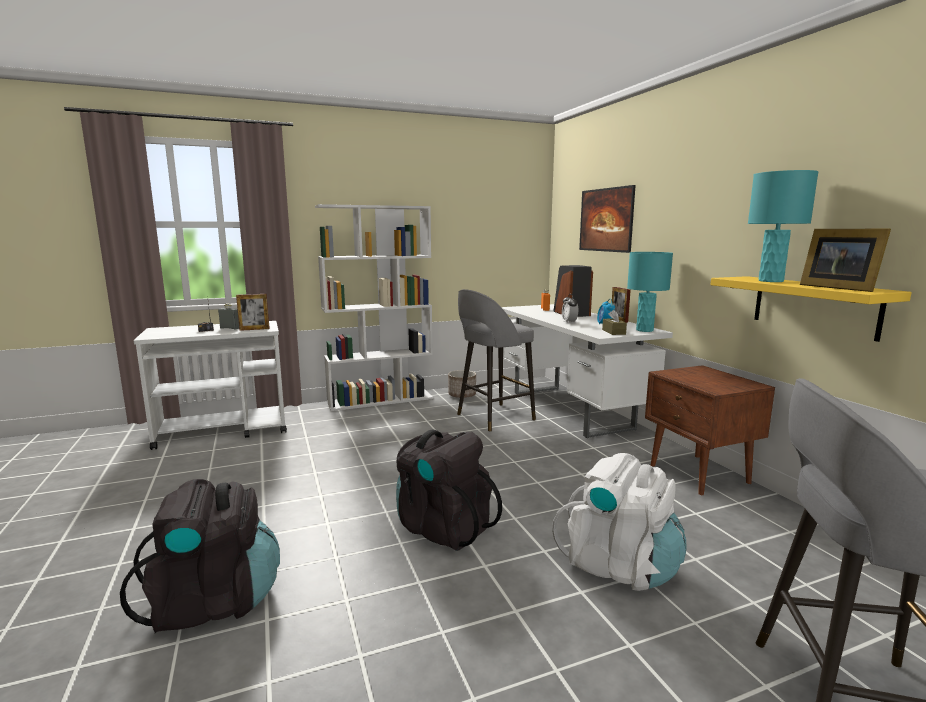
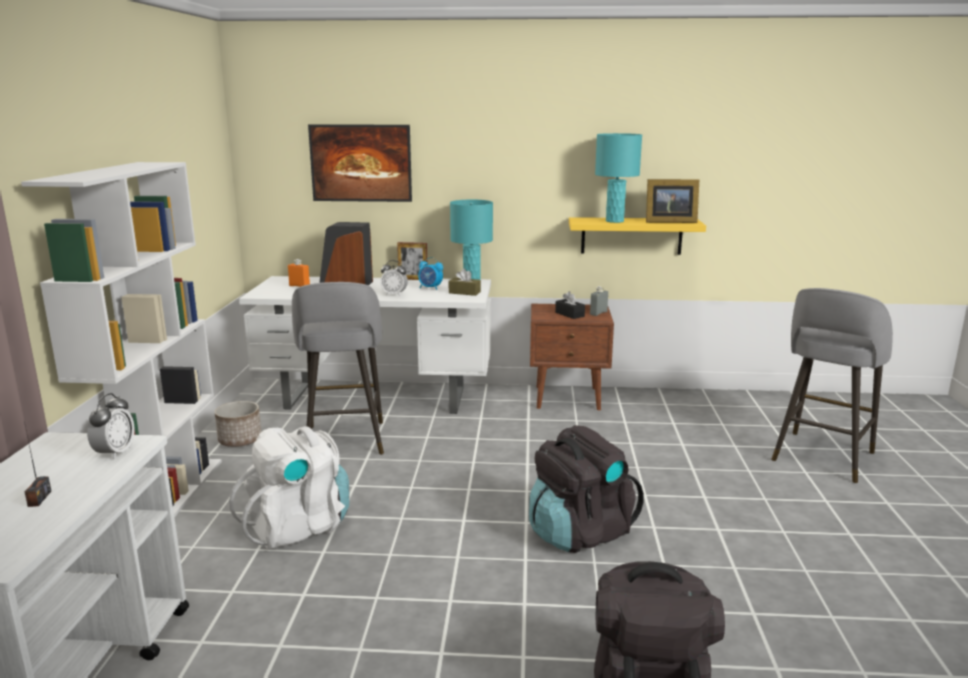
camera: 65 degrees left, 5 degrees up
(230, 328) = (58, 474): grey bottle -> grey bottle (598, 313)
(254, 329) = (115, 453): picture frame -> alarm clock
(619, 565) = (678, 472): white backpack -> white backpack (298, 527)
(701, 379) = (569, 314): none -> black tissue box

